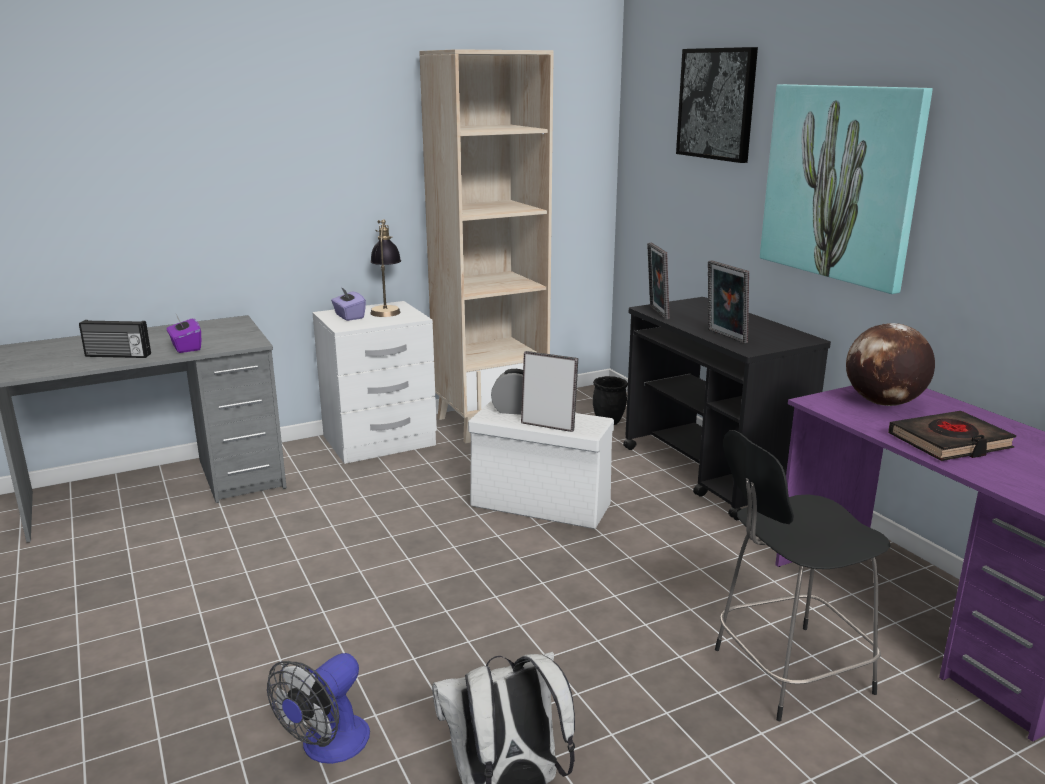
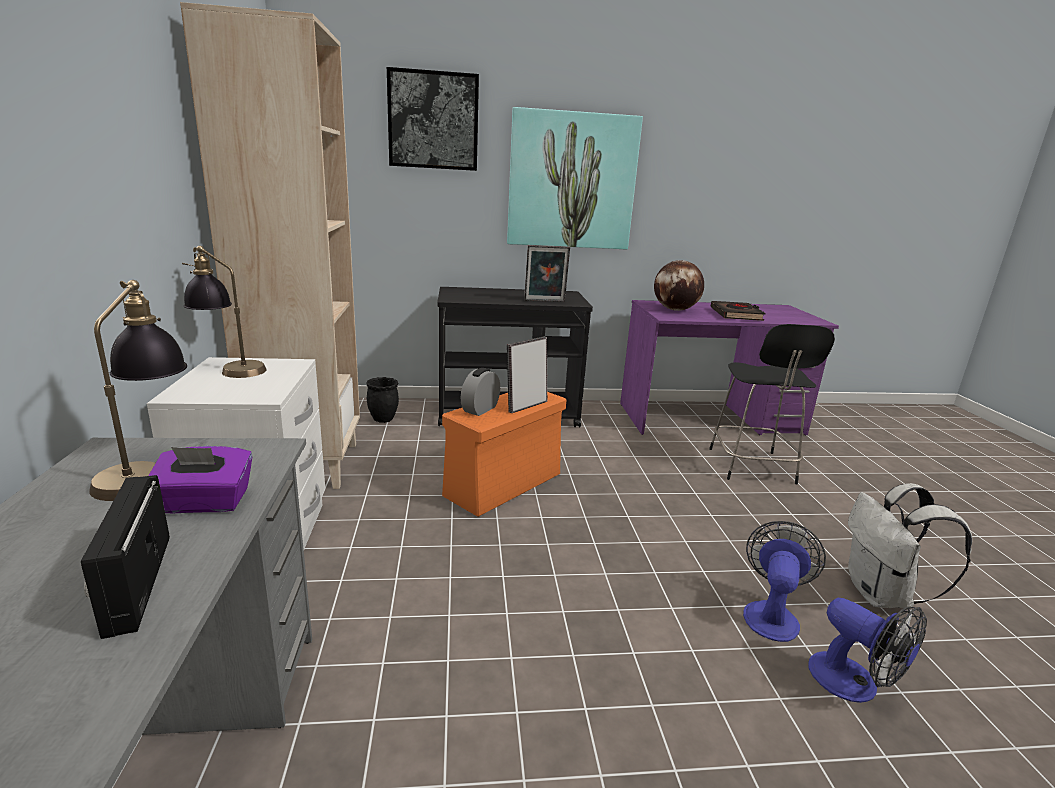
camera: 70 degrees left, 0 degrees up
(117, 355) = (135, 584): radio -> radio turned 135 degrees clockwise
(216, 331) = (149, 469): none -> table lamp
(349, 316) = (221, 388): purple tissue box -> none
(416, 690) = (771, 614): none -> fan
(538, 505) = (502, 486): white storage box -> orange storage box
(656, 312) = (465, 300): picture frame -> none

